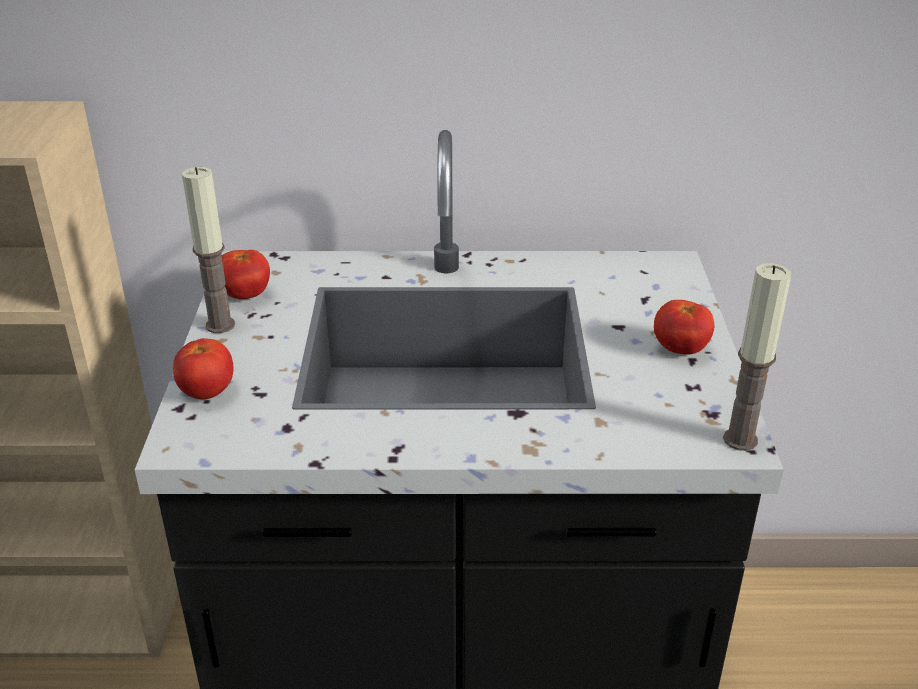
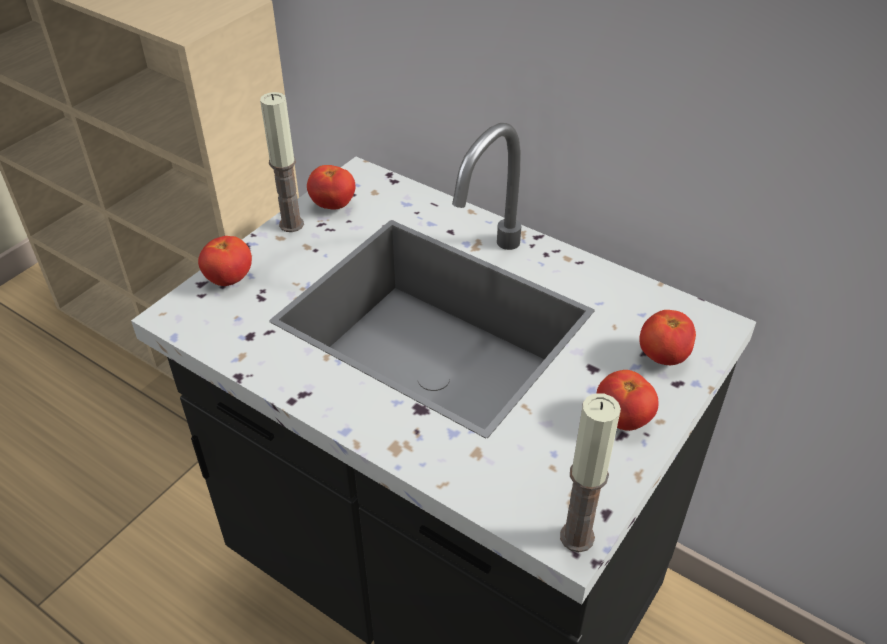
camera: 35 degrees right, 10 degrees up
(660, 297) = (662, 356): none -> tomato

